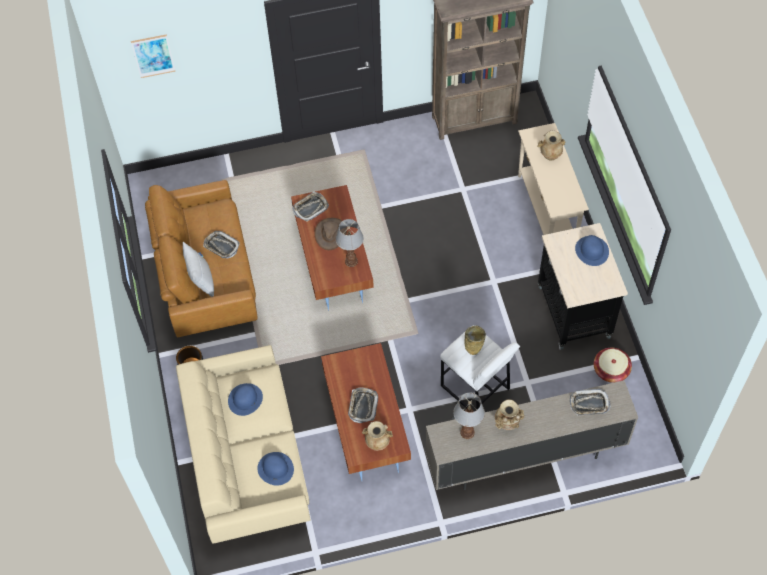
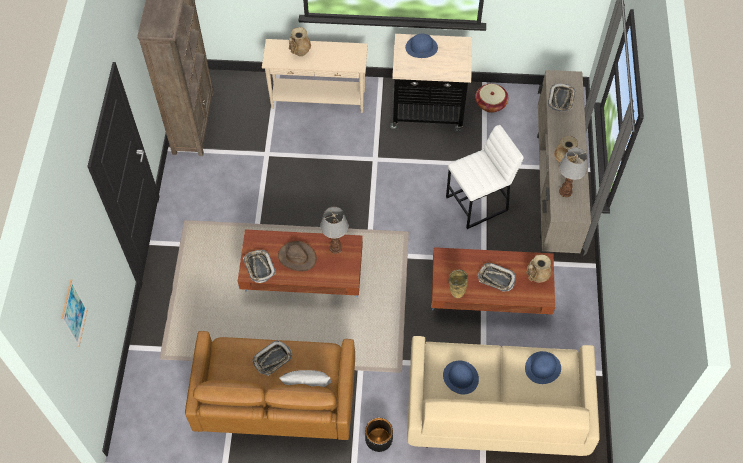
camera: 75 degrees left, 0 degrees up
(474, 349) = (475, 169): beige vase -> beige vase (456, 292)

